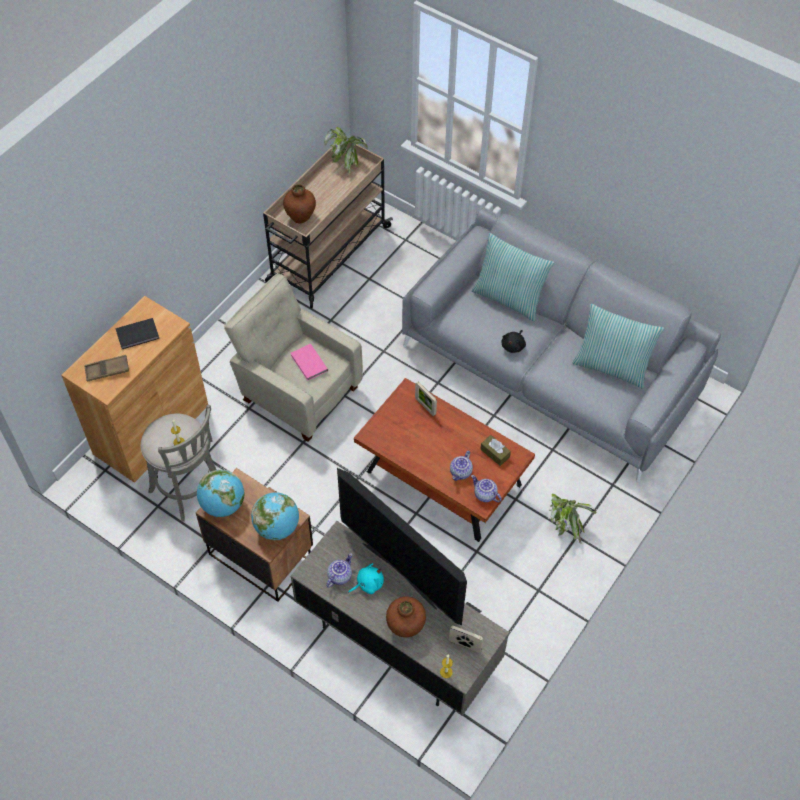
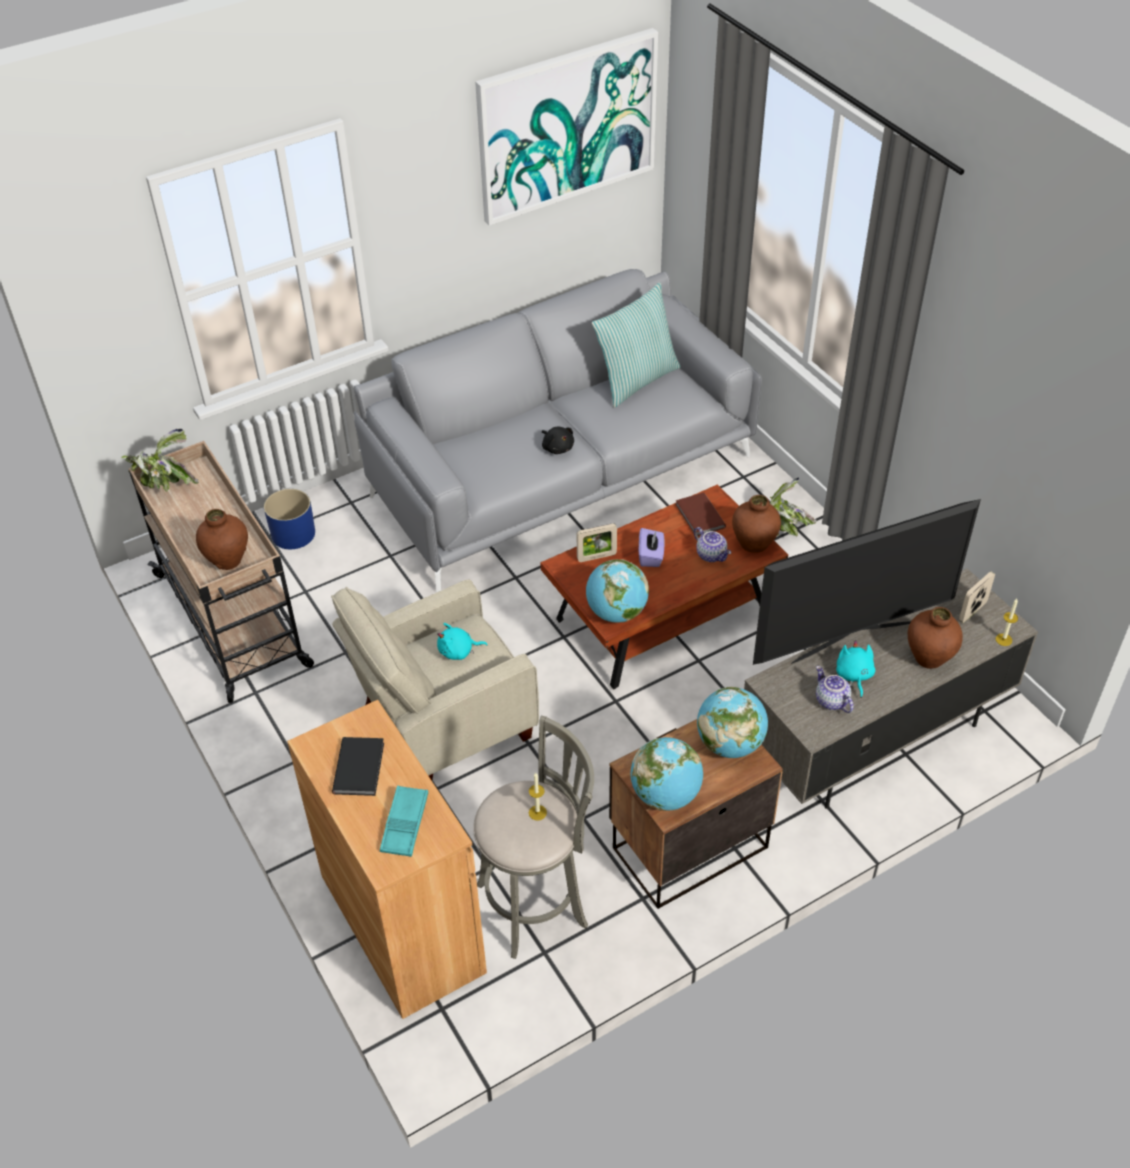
camera: 65 degrees left, 10 degrees down
(107, 370) = (405, 824): brown tray -> turquoise tray
(308, 363) = (458, 651): pink book -> turquoise plush toy
(380, 435) = (616, 613): none -> globe
(413, 251) = (293, 534): none -> blue planter
(441, 437) = (651, 556): none -> purple tissue box
(484, 495) = (754, 544): teapot -> brown vase
(495, 453) = (699, 517): brown tissue box -> brown book
(509, 298) = (485, 428): pillow -> none
(694, 185) = (567, 125): none -> picture

